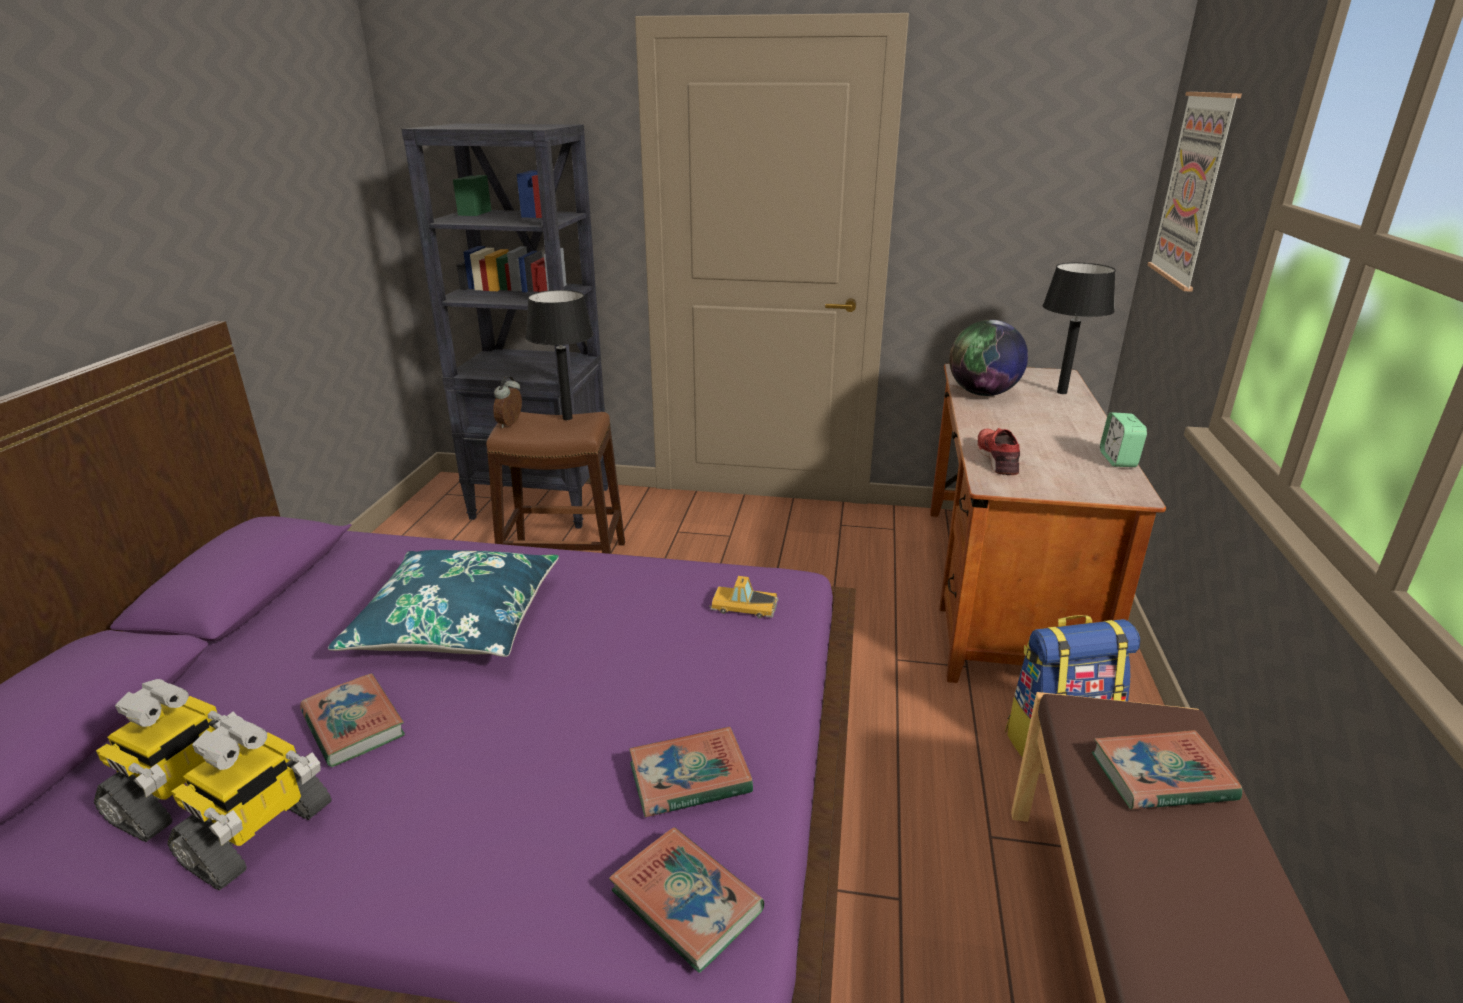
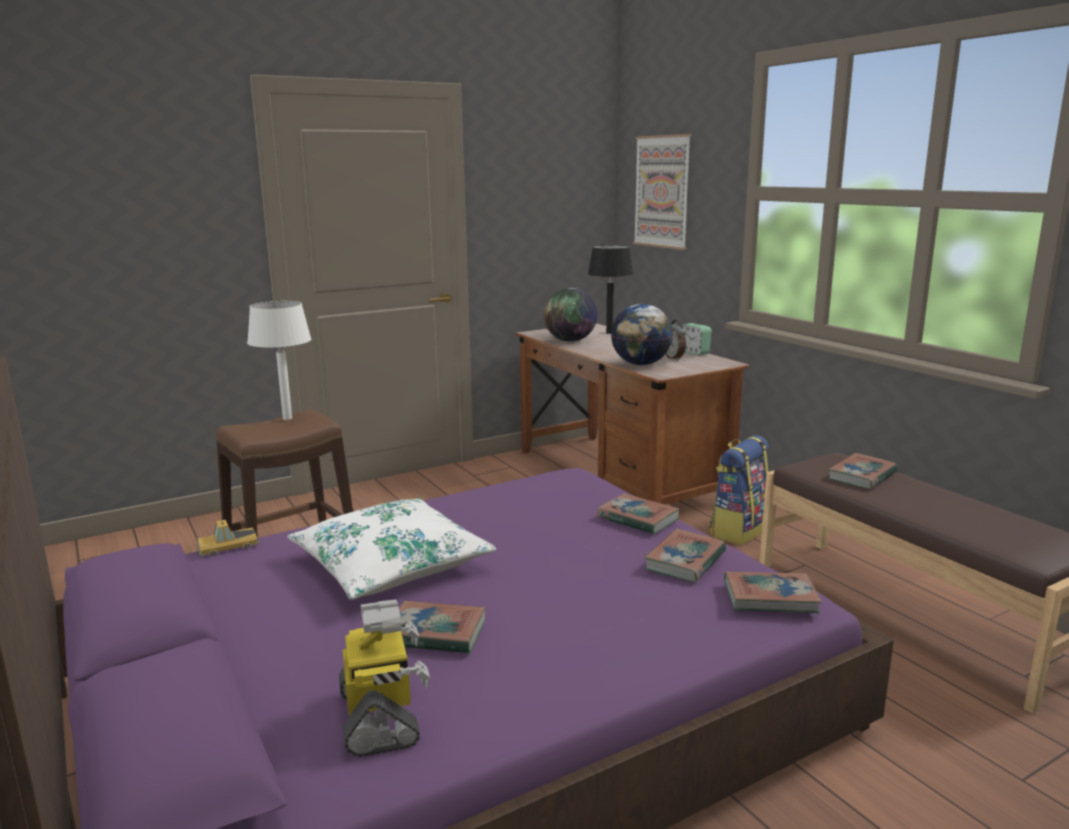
camera: 40 degrees left, 10 degrees down
(258, 835) = (488, 701): toy robot -> none
(457, 621) = (390, 565): blue pillow -> white pillow
(511, 424) = (248, 431): alarm clock -> alarm clock (674, 358)
(542, 503) = (201, 535): black bookcase -> none
(567, 418) = (287, 418): black table lamp -> white table lamp
(743, 606) = (566, 492): toy car -> toy car (227, 546)
(751, 683) = (638, 519): none -> book
(998, 458) = (640, 364): red shoe -> globe

